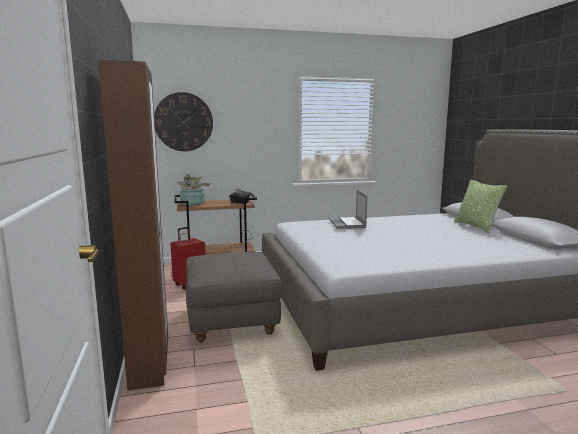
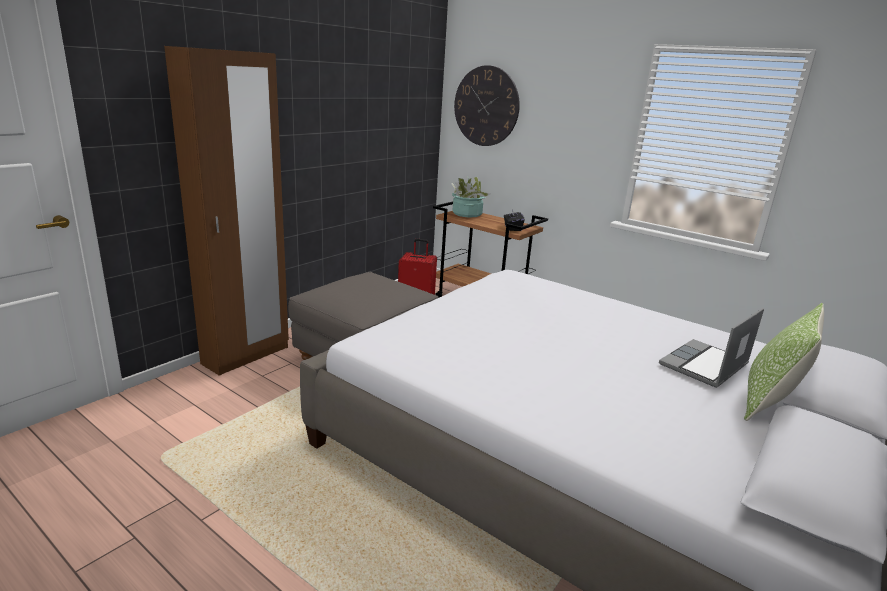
camera: 50 degrees right, 10 degrees up
(347, 224) = (560, 302): laptop -> laptop (704, 366)

